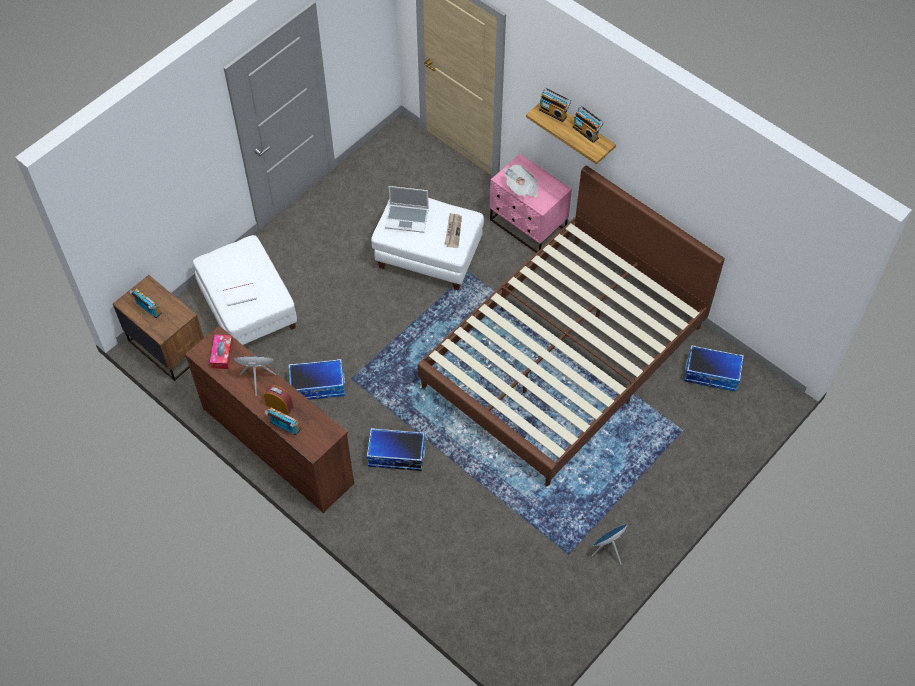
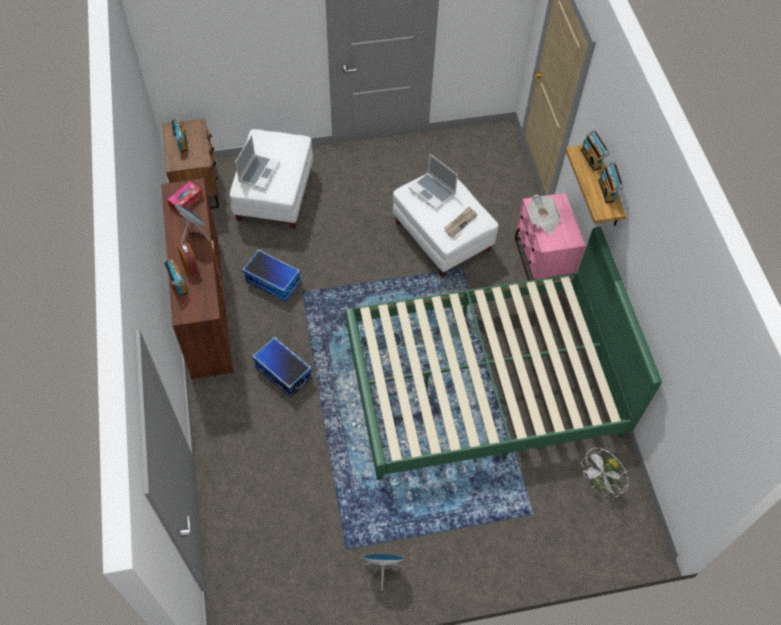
camera: 35 degrees right, 0 degrees up
(239, 293) = (258, 172): white book -> laptop
(564, 356) = (483, 384): brown bed -> green bed
(712, 374) = (600, 484): storage box -> white fan

